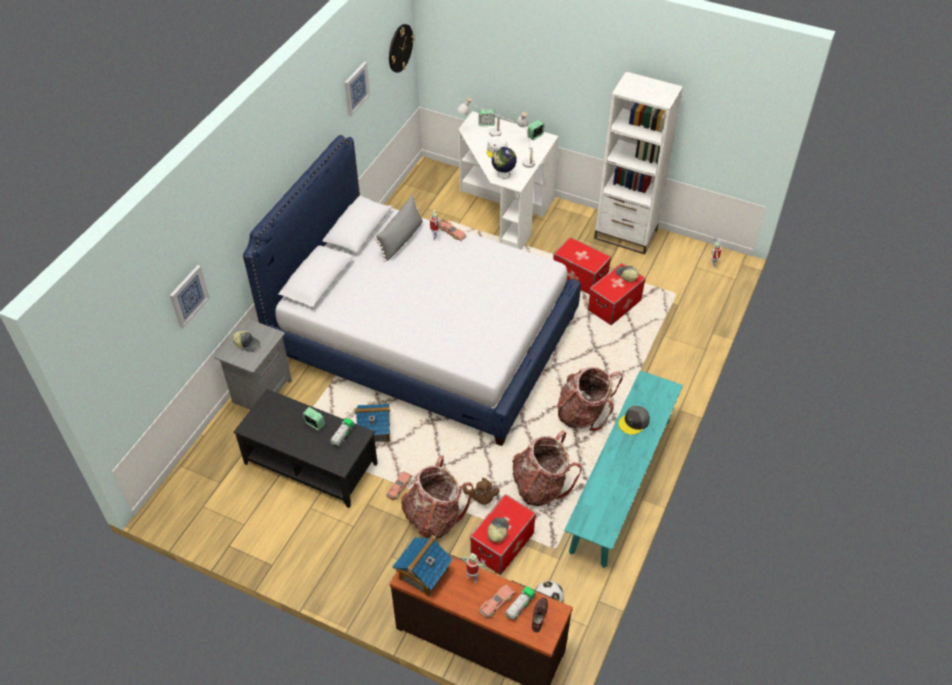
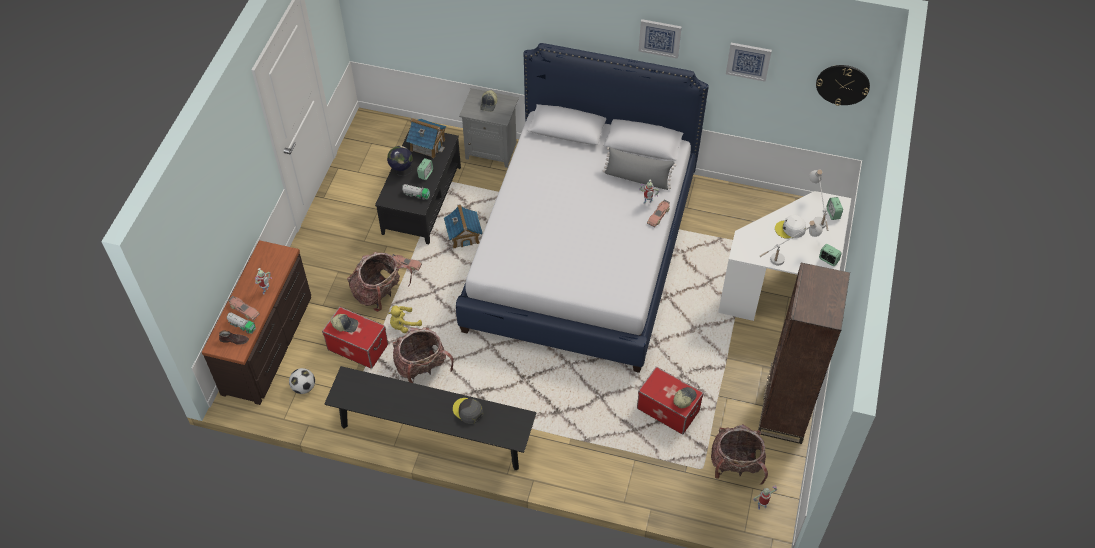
camera: 80 degrees right, 5 degrees up
(188, 296) = (462, 26): picture -> picture (660, 38)
(423, 574) = (268, 259): toy house -> toy house (427, 145)
(481, 497) = (403, 325): brown plush toy -> yellow plush toy
(503, 175) = (750, 240): globe -> globe (401, 171)
(580, 277) = (701, 373): storage box -> none
(583, 414) = (512, 394): backpack -> backpack (736, 465)
(621, 484) = (434, 433): turquoise bench -> black bench
(625, 235) = (783, 412): white bookcase -> brown bookcase

